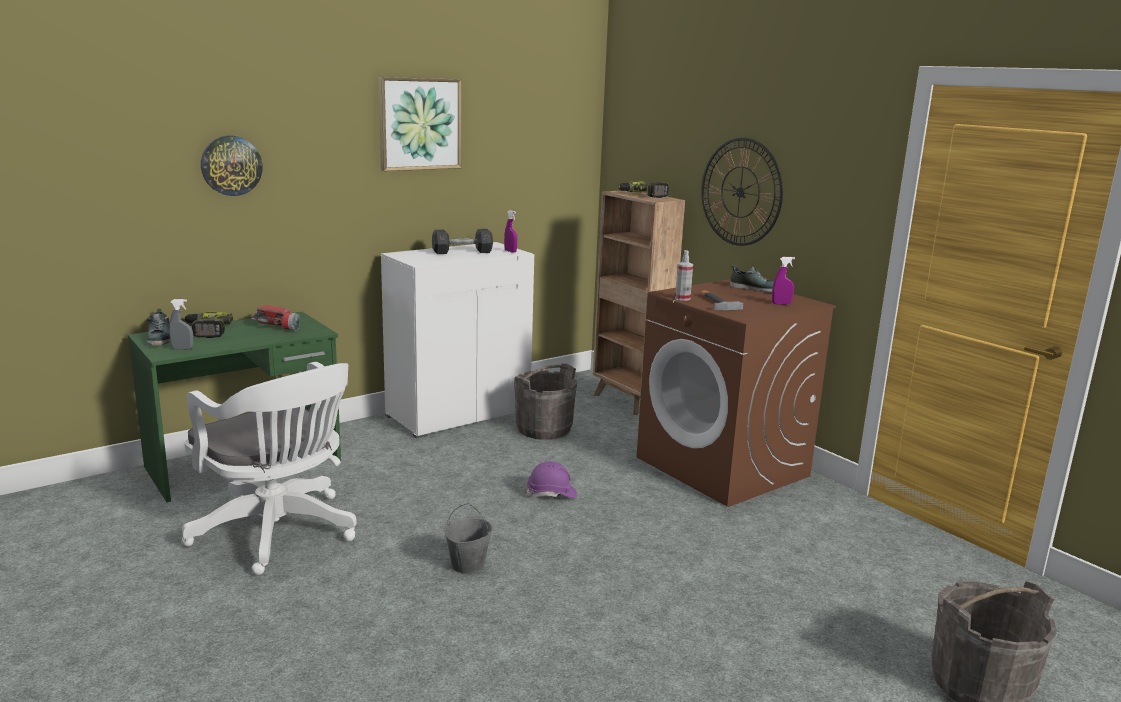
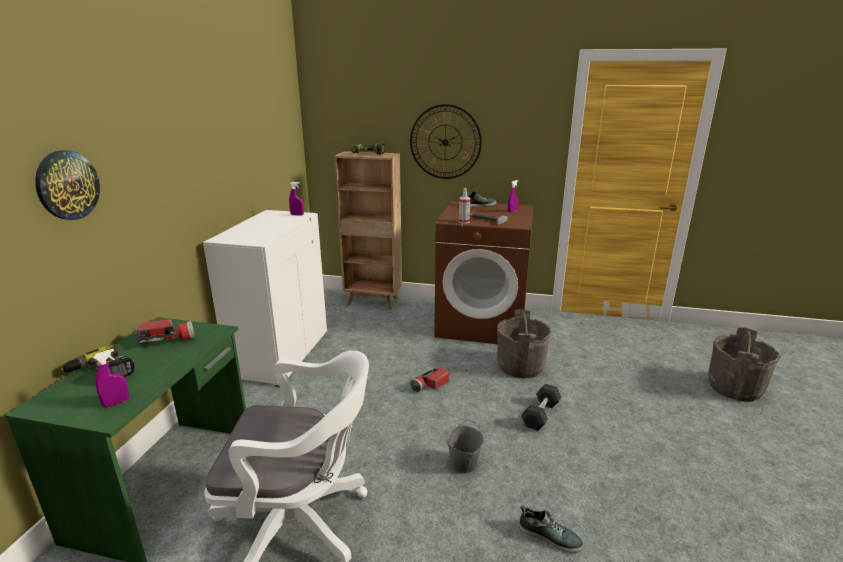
camera: 40 degrees left, 5 degrees up
(160, 338) = (62, 403): shoe -> shoe (549, 536)
(182, 349) = (116, 403): grey spray bottle -> purple spray bottle
(420, 124) = (206, 116): picture -> none
(462, 252) = (265, 224): grey dumbbell -> grey dumbbell (540, 414)
(544, 429) = (354, 341): grey bucket -> grey bucket (521, 366)
(551, 494) = (429, 385): purple hard hat -> flashlight

